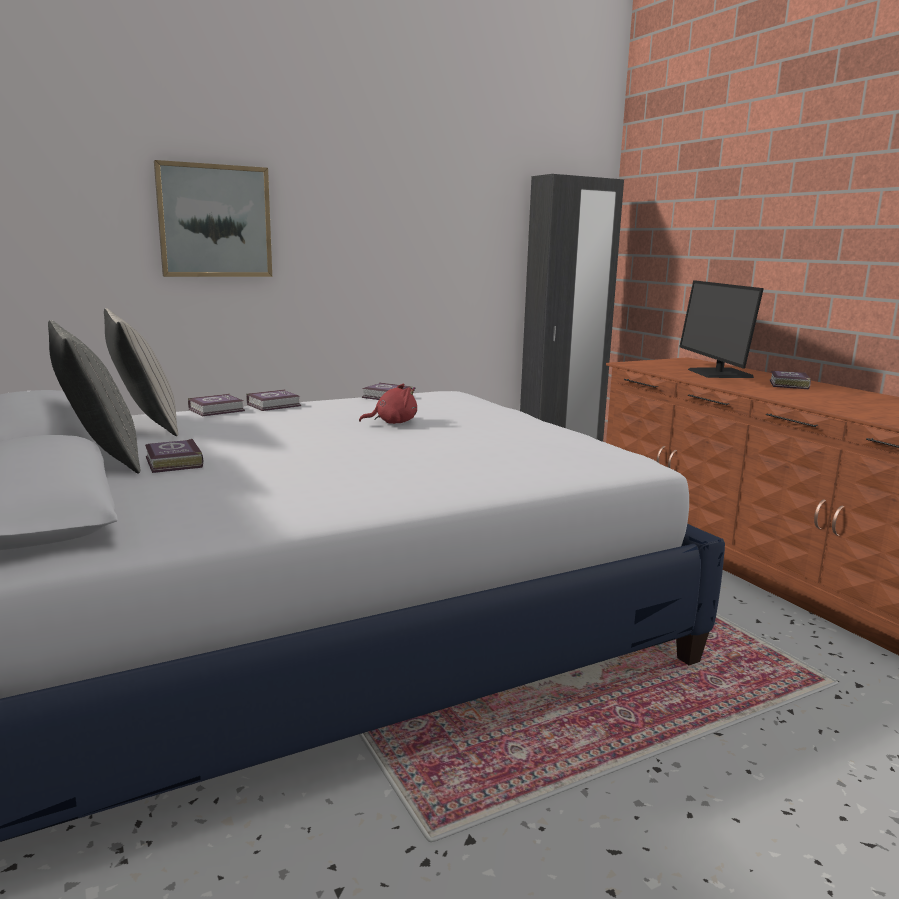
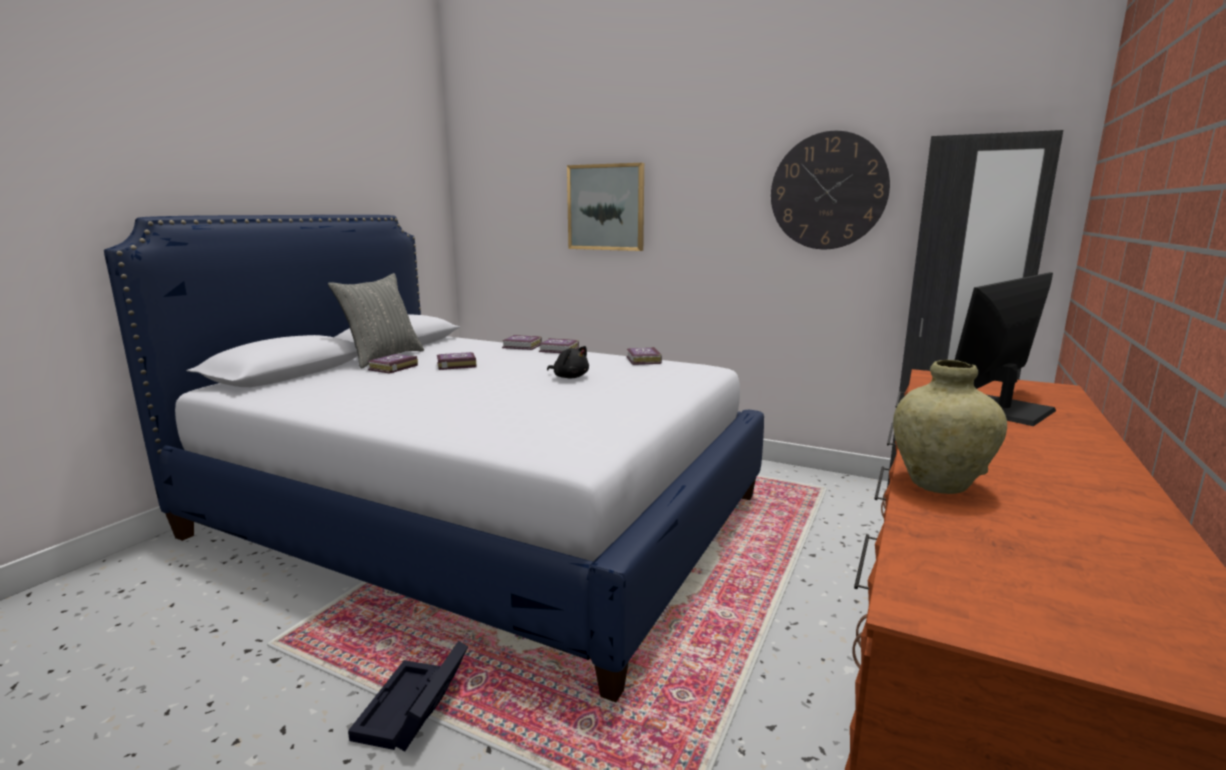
camera: 55 degrees right, 0 degrees up
(145, 425) = (461, 347): beige pillow -> none
(392, 422) = (569, 377): red plush toy -> black plush toy
(457, 215) = (828, 191): none -> wall clock
(642, 760) = (412, 711): none -> black storage box
(788, 384) = (1040, 446): book -> book (455, 365)
(834, 407) = (939, 483): none -> beige vase

